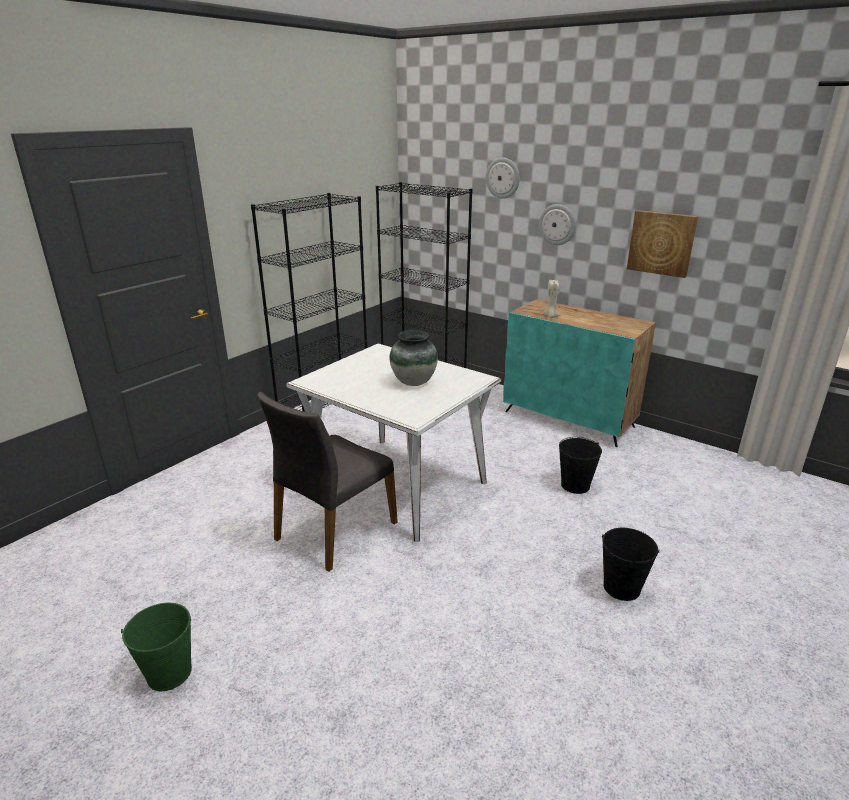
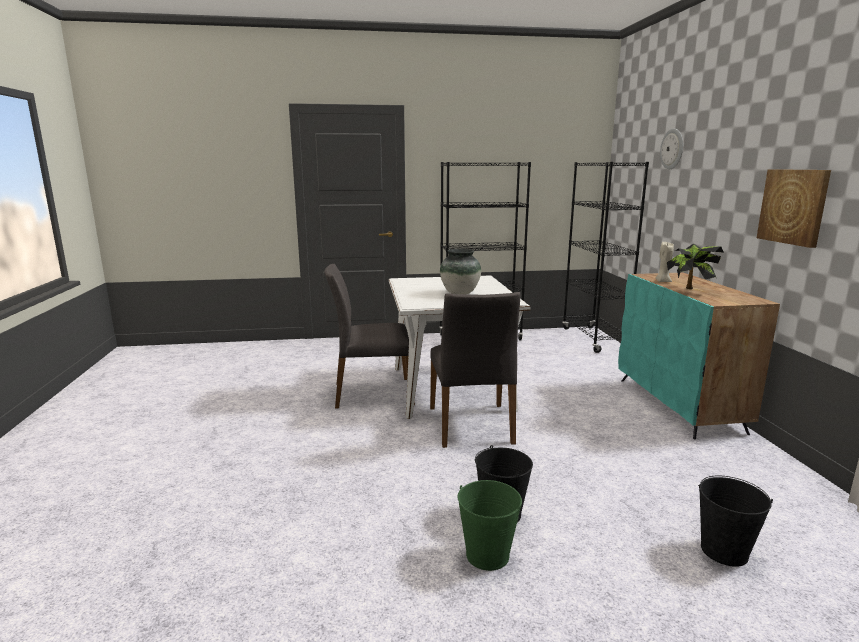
camera: 45 degrees right, 10 degrees down
(169, 672) = (205, 409): green bucket -> green bucket (487, 554)
(477, 516) = (472, 425): none -> grey chair
(557, 224) = (707, 192): wall clock -> none
(575, 485) = (592, 443): black bucket -> black bucket (724, 551)
(586, 322) = (689, 290): none -> potted plant

